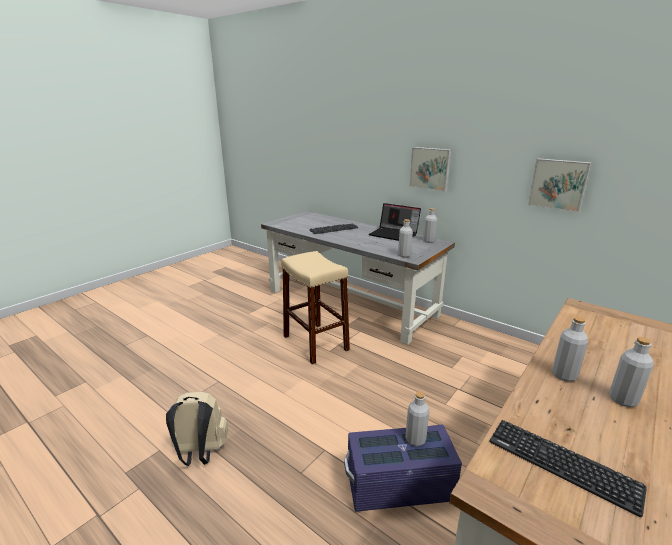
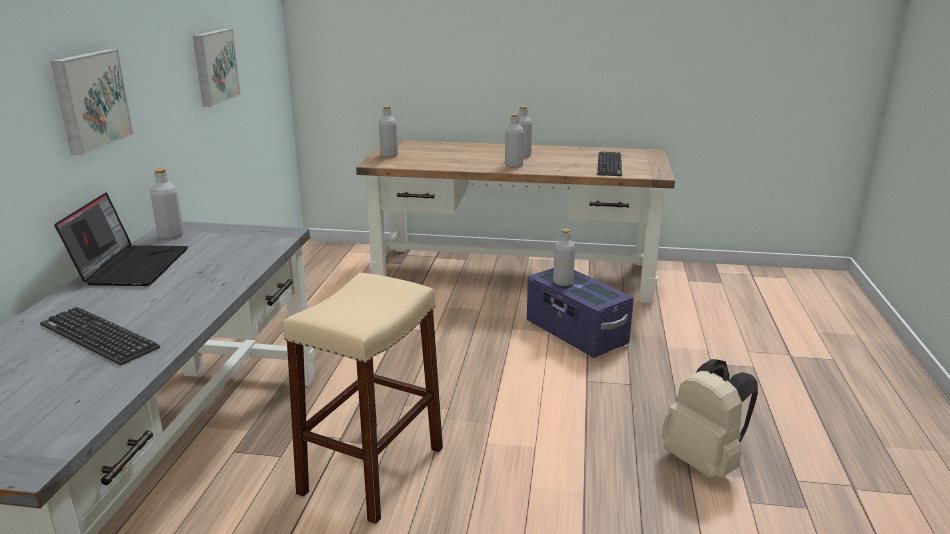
camera: 120 degrees left, 0 degrees up
(404, 255) = (270, 240): grey bottle -> grey bottle (389, 155)

